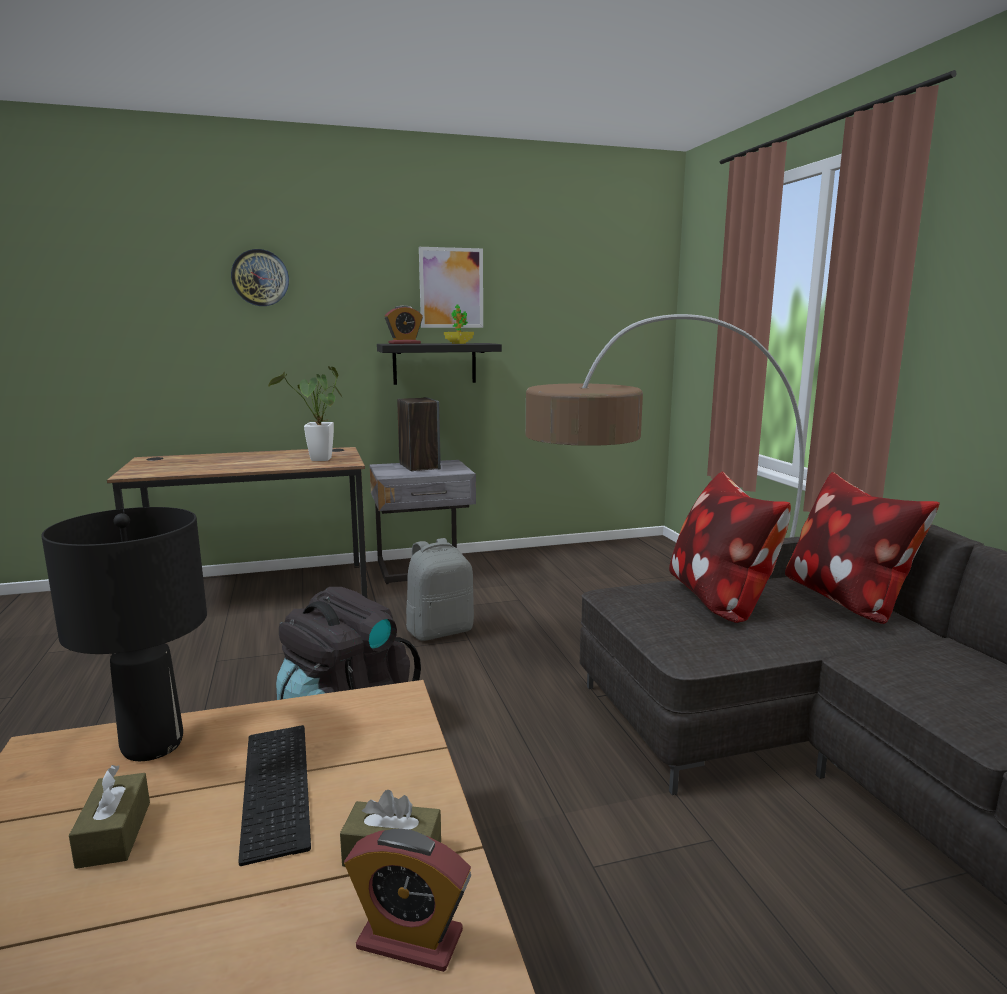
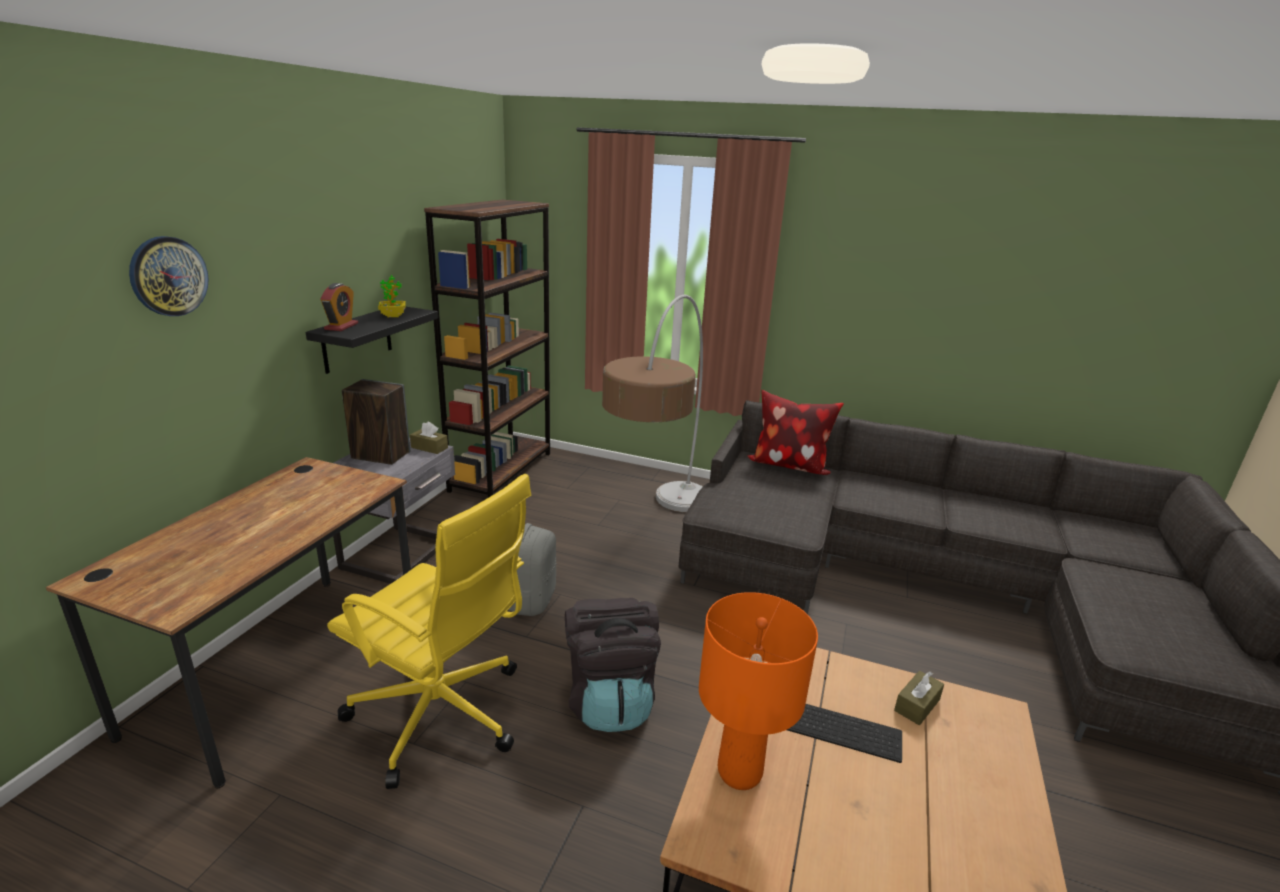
camera: 55 degrees left, 10 degrees up
(114, 834) = (842, 810): brown tissue box -> brown tissue box (429, 447)
(151, 745) = (739, 773): black table lamp -> orange table lamp
(254, 658) = (442, 716): none -> yellow office chair
(319, 460) = (338, 490): potted plant -> none
(410, 939) = (979, 722): alarm clock -> none
(451, 288) = (362, 252): picture -> none
(603, 551) = (501, 471): none -> brown bookcase
(720, 599) = (754, 491): pillow -> none

